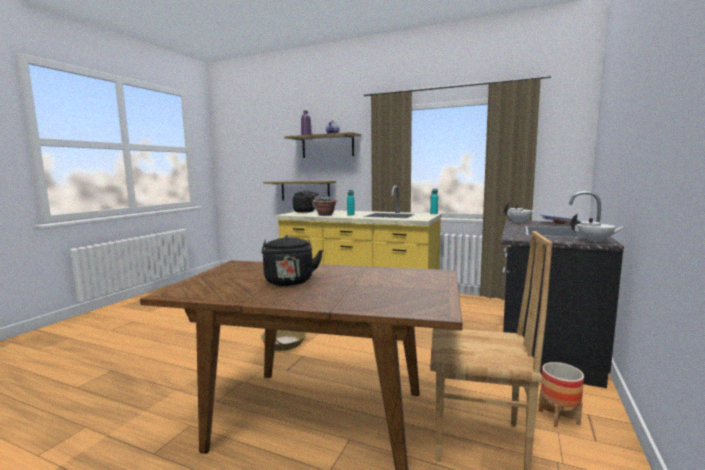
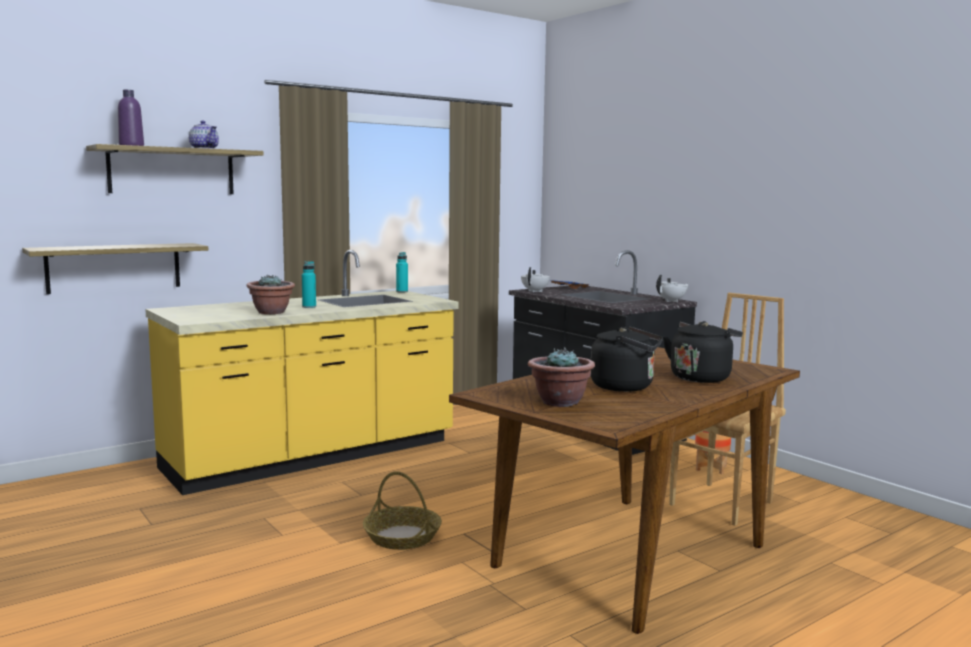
camera: 60 degrees left, 0 degrees up
(228, 276) = (559, 402): none -> potted plant
(306, 211) = (189, 312): black kettle -> black kettle (701, 377)

